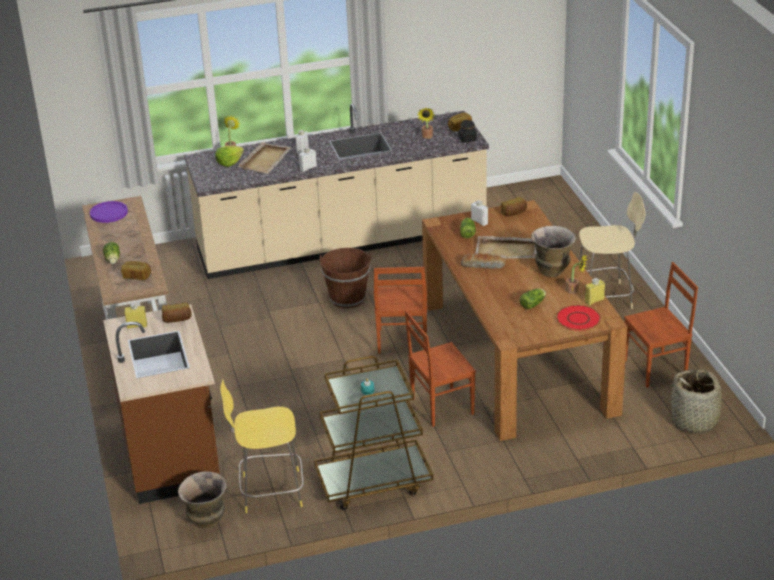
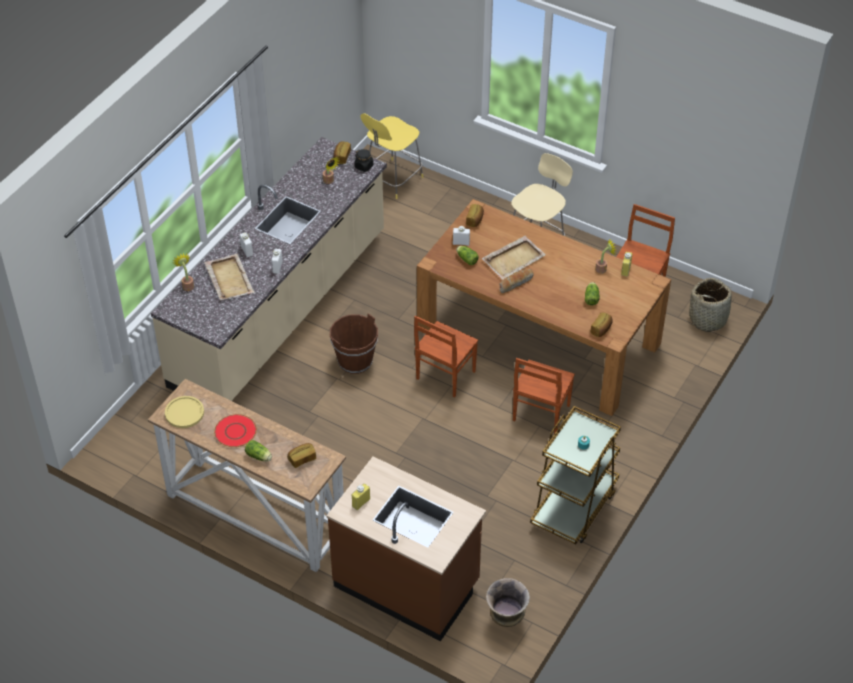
camera: 45 degrees left, 15 degrees up
(109, 213) = (184, 413): purple plate -> yellow plate
(177, 319) = (383, 476): bread -> bread (601, 329)
(229, 162) = (202, 298): lettuce -> none
(269, 491) = (515, 564): yellow stool -> yellow stool (392, 180)
(401, 341) = (444, 375): brown chair -> brown chair turned 75 degrees clockwise
(552, 272) = (568, 260): vase -> none
(578, 319) = (634, 293): red plate -> red plate (235, 432)

